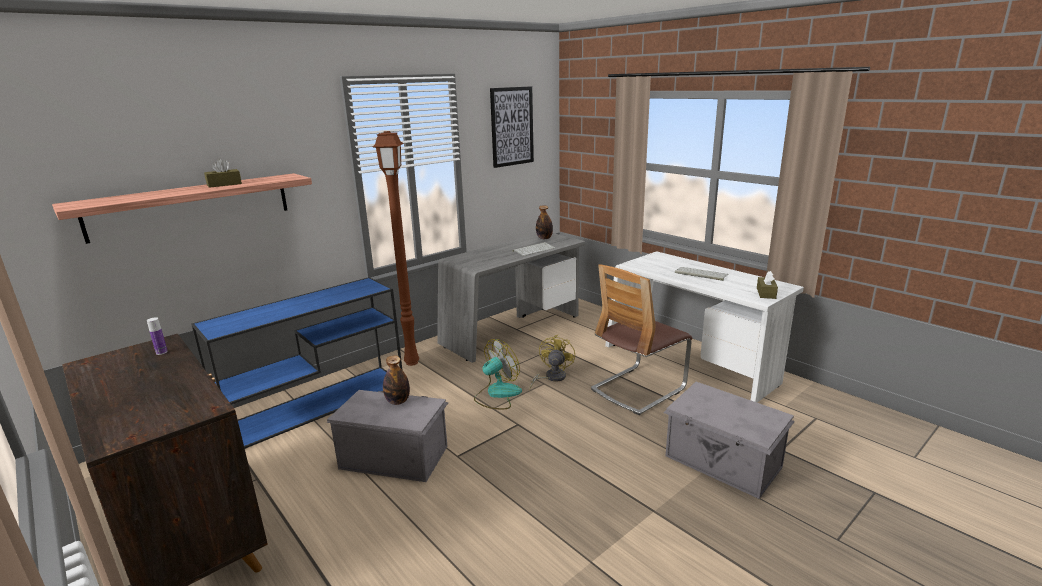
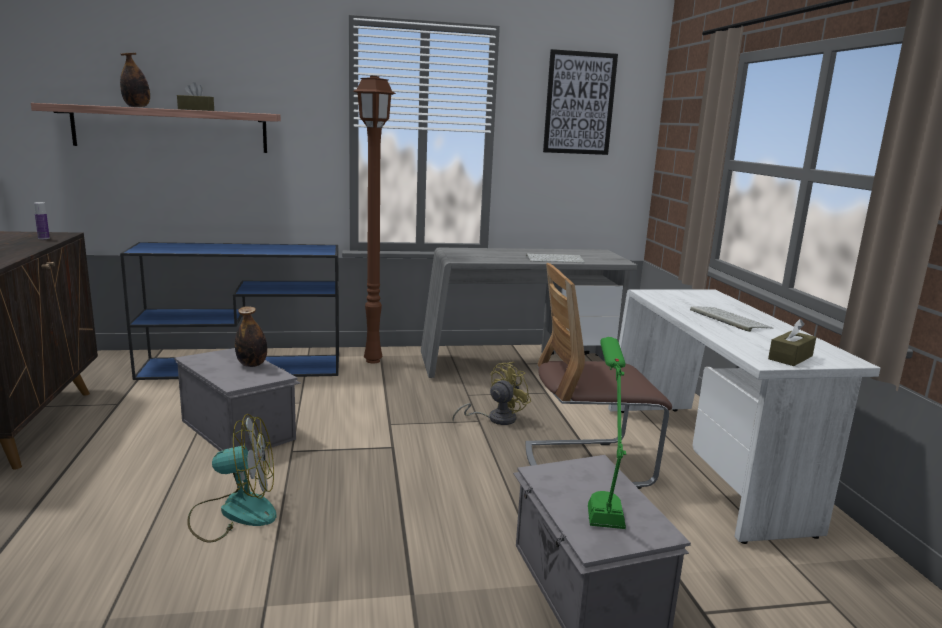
camera: 30 degrees right, 5 degrees down
(497, 394) = (413, 413): fan -> fan (234, 512)
(544, 238) = (590, 254): bottle -> bottle (137, 107)
(727, 406) = (602, 494): none -> green table lamp

